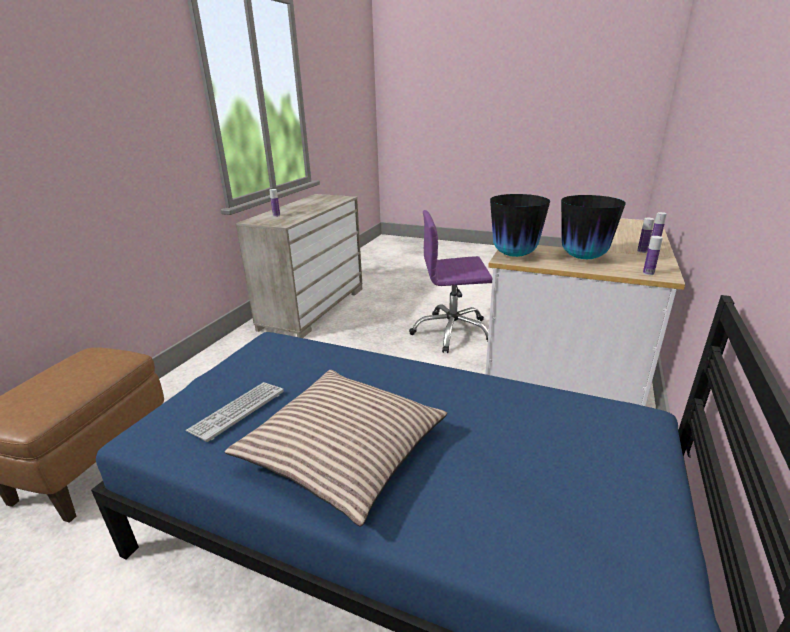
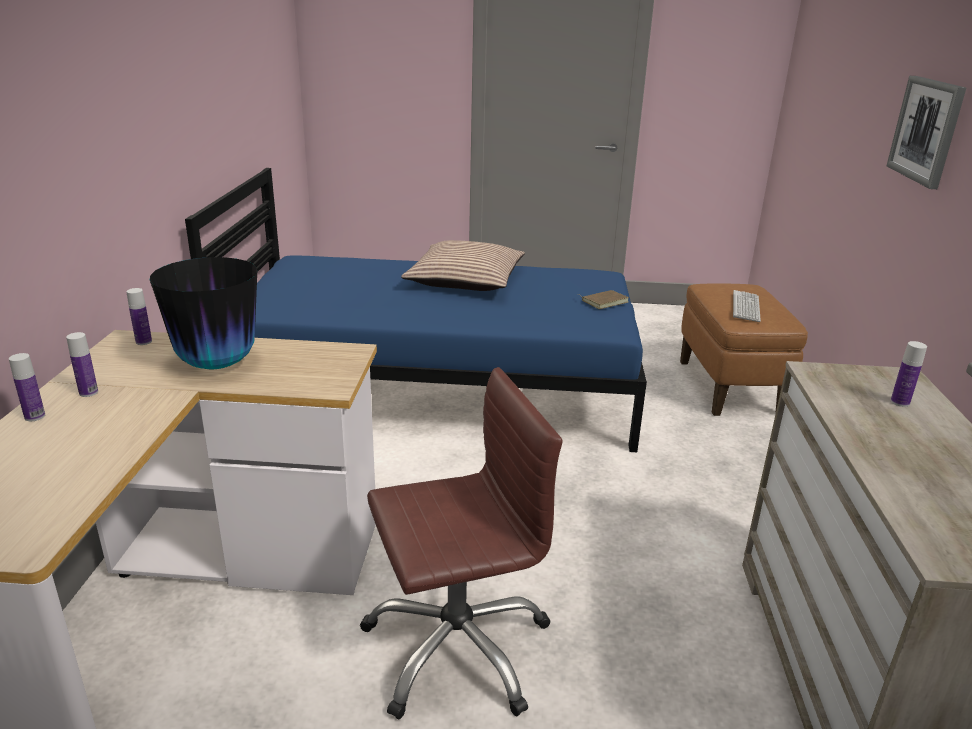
camera: 160 degrees right, 0 degrees up
(92, 134) = (926, 130): none -> picture
(224, 377) = (604, 301): none -> brown book
(237, 411) = (560, 288): keyboard -> keyboard (746, 307)
(452, 332) = (456, 647): purple office chair -> brown office chair
(514, 255) = (333, 361): vase -> none

